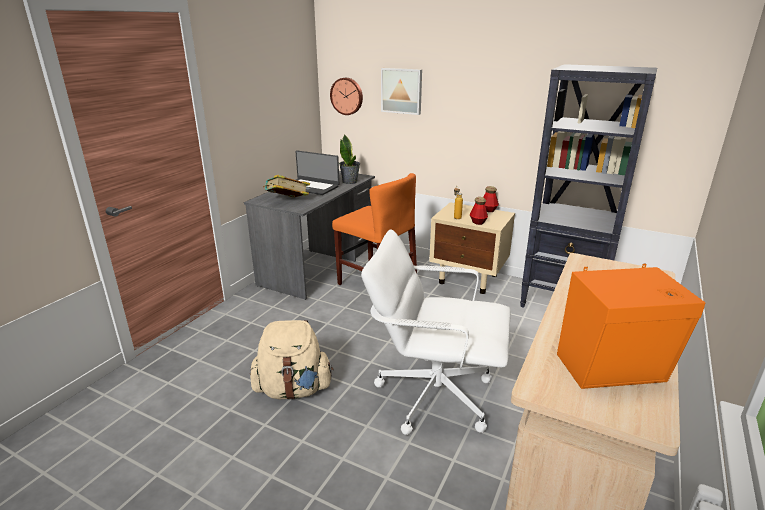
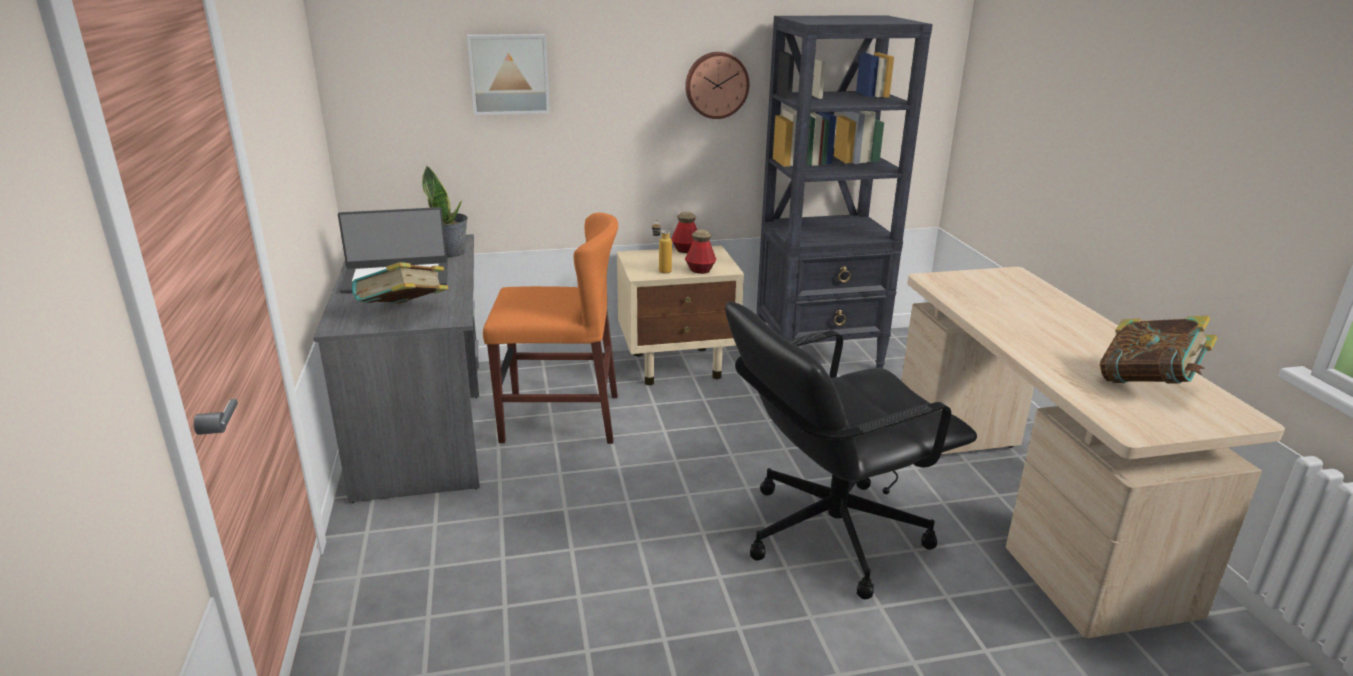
camera: 40 degrees left, 0 degrees up
(293, 389) = (651, 628): beige backpack -> none
(347, 96) = (391, 93): wall clock -> wall clock (716, 85)
(434, 394) = (830, 533): white office chair -> black office chair
(614, 371) = (1147, 383): orange speaker -> book

